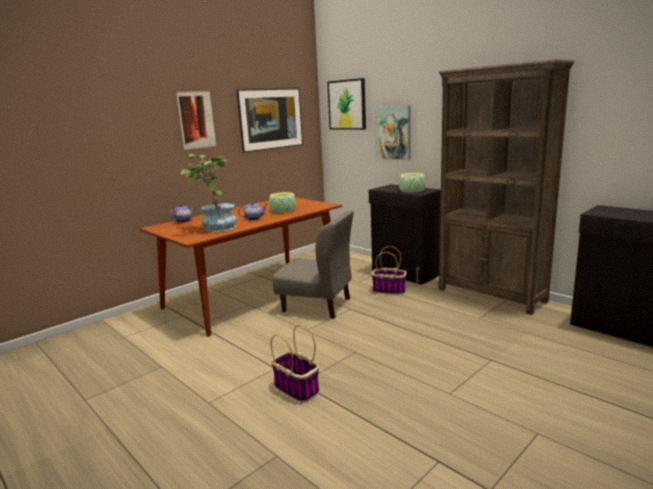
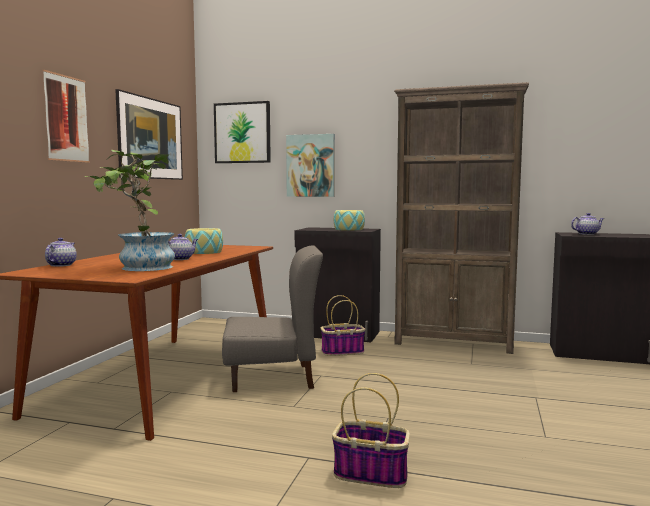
camera: 30 degrees left, 10 degrees down
(620, 212) = (587, 234): none -> teapot

